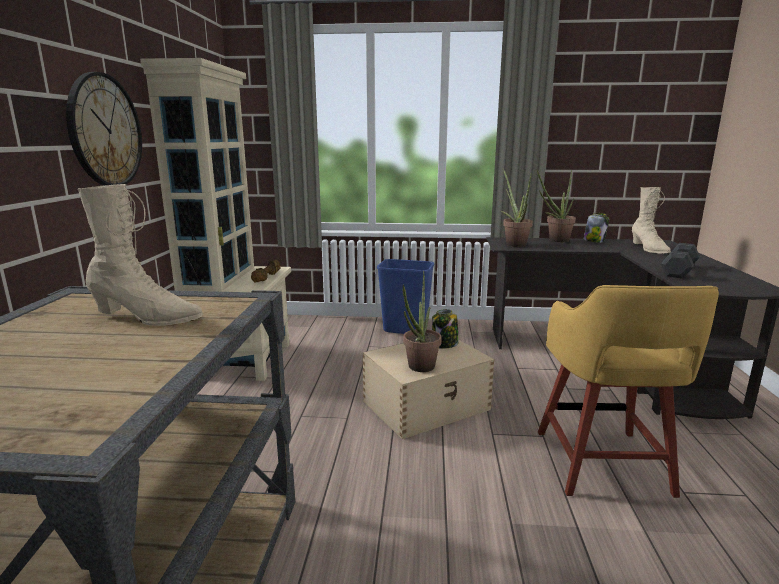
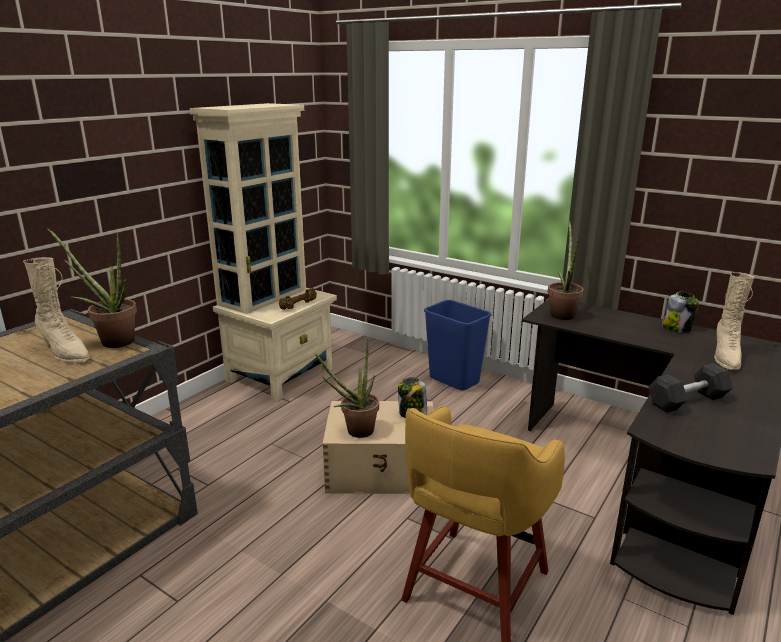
camera: 30 degrees right, 5 degrees up
(105, 131) = (144, 177): wall clock -> none
(555, 240) = (624, 317): potted plant -> potted plant (111, 341)

